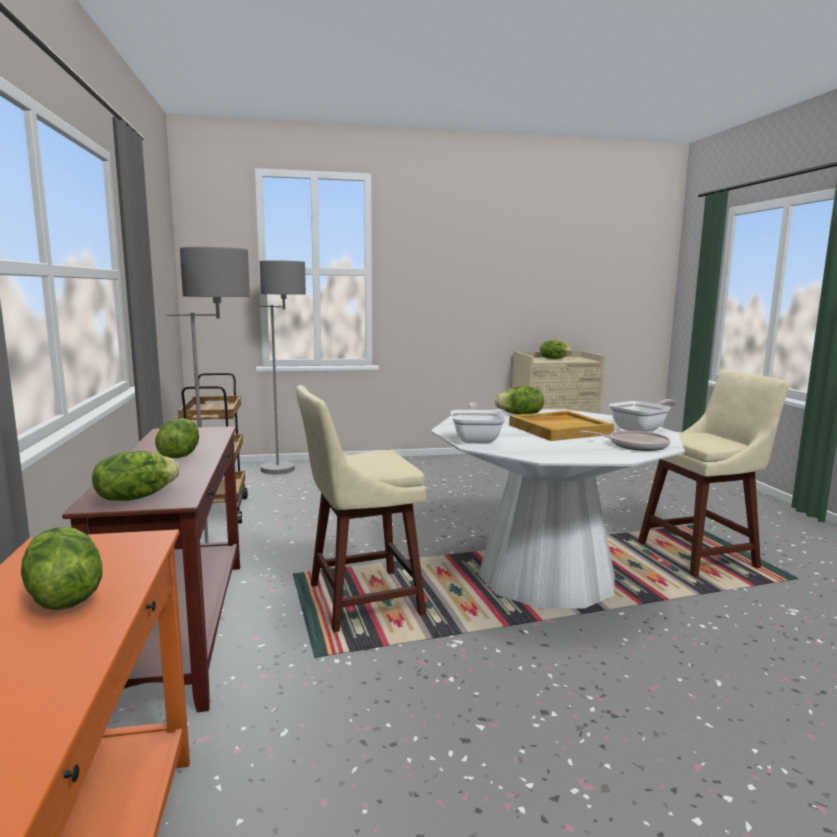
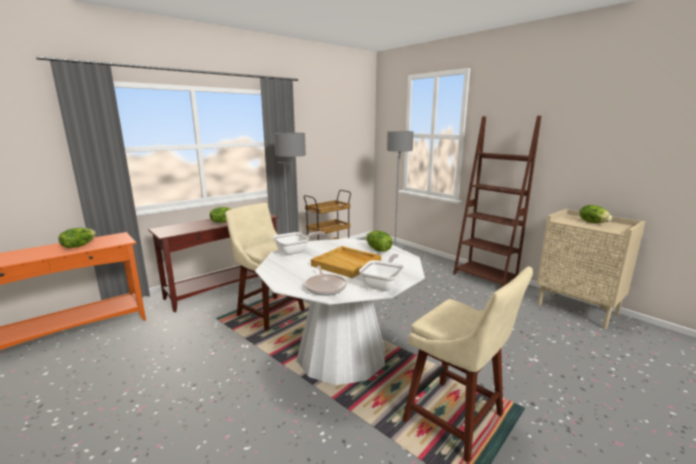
camera: 60 degrees right, 5 degrees up
(136, 497) = (167, 230): lettuce -> none
(443, 462) = (484, 278): none -> brown bookcase
(642, 429) = (383, 284): frying pan -> frying pan turned 90 degrees counterclockwise

